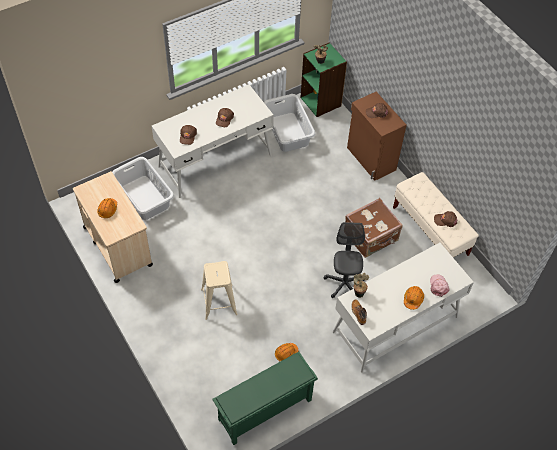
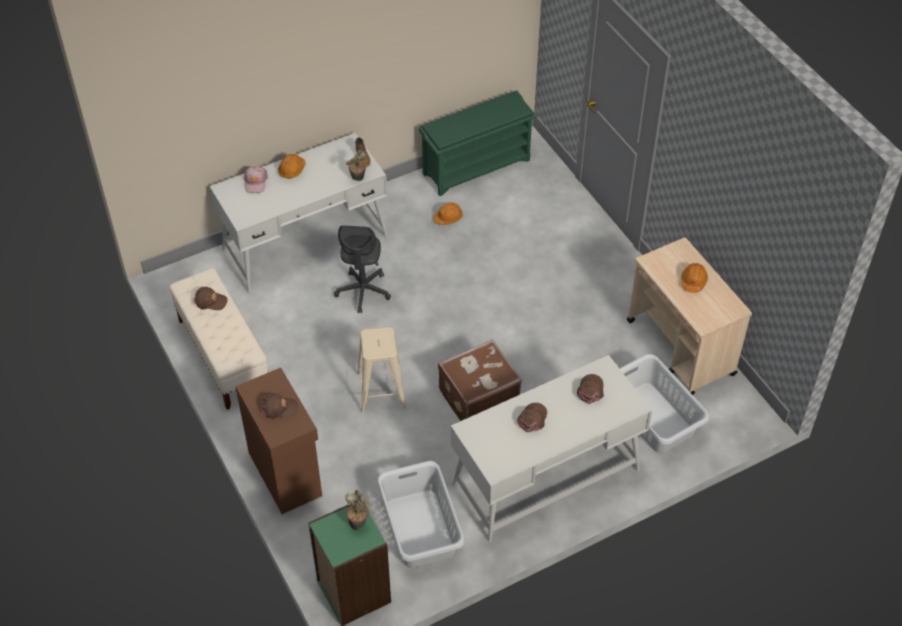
camera: 175 degrees left, 5 degrees down
(219, 302) = (532, 275): beige stool -> beige stool (381, 390)
(371, 237) = (312, 350): brown suitcase -> brown suitcase (477, 397)

